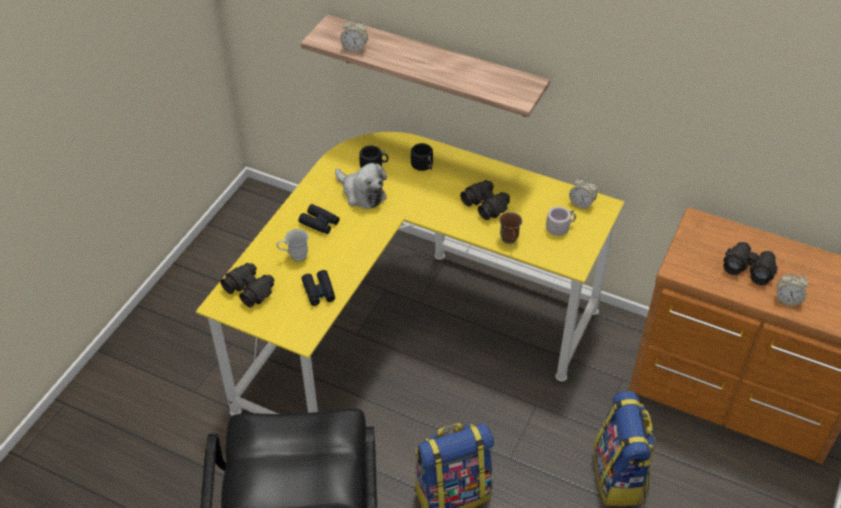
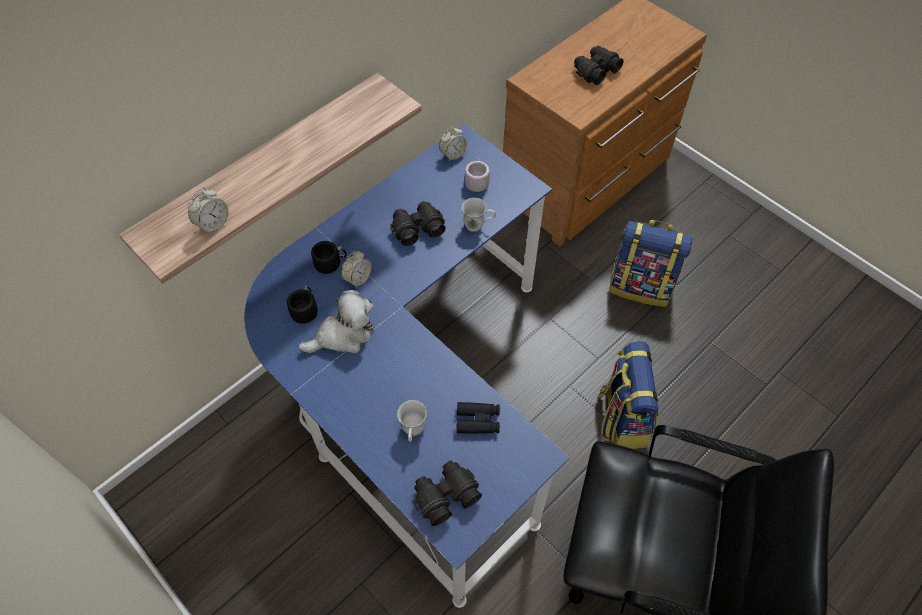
camera: 70 degrees left, 10 degrees up
(319, 223) = (370, 391): black binoculars -> none
(406, 326) = (416, 393): yellow desk -> blue desk
(509, 242) = (478, 226): brown mug -> white mug
(787, 300) = (638, 63): alarm clock -> alarm clock (358, 279)

